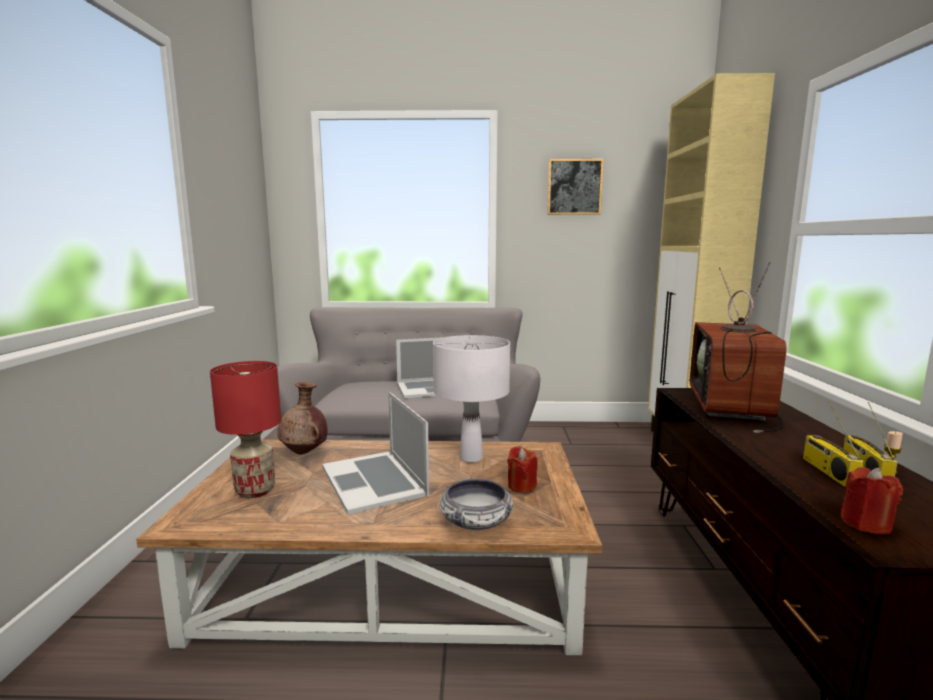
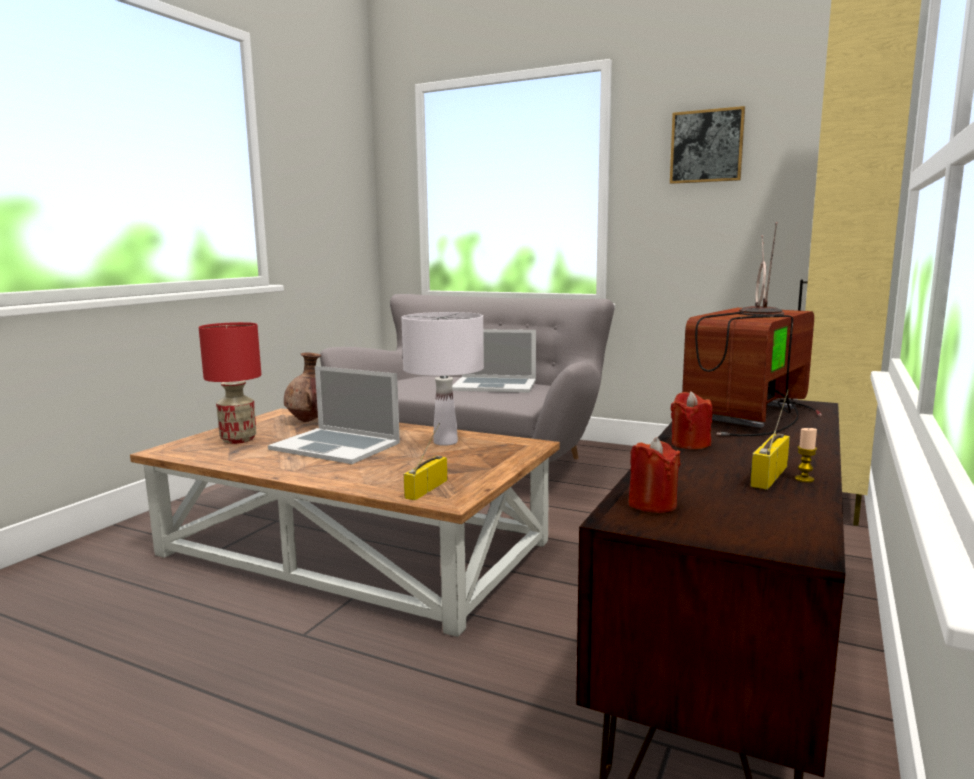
camera: 25 degrees right, 0 degrees up
(374, 481) = (336, 446): laptop -> laptop turned 60 degrees counterclockwise
(476, 520) = (377, 482): bowl -> none
(521, 486) = (458, 467): red candle -> red candle (690, 444)
(827, 471) = (720, 469): radio -> radio (426, 488)

